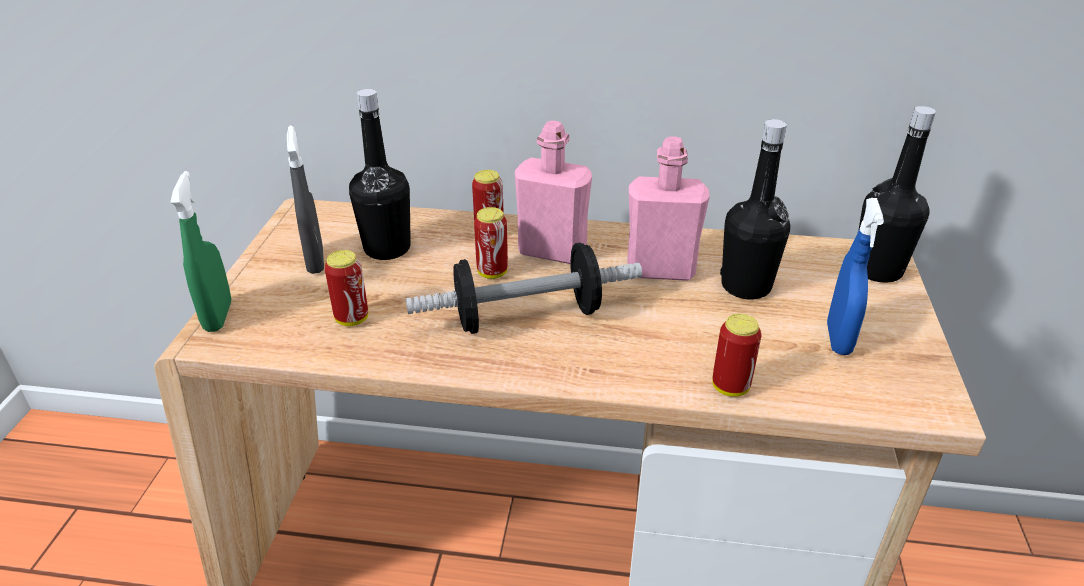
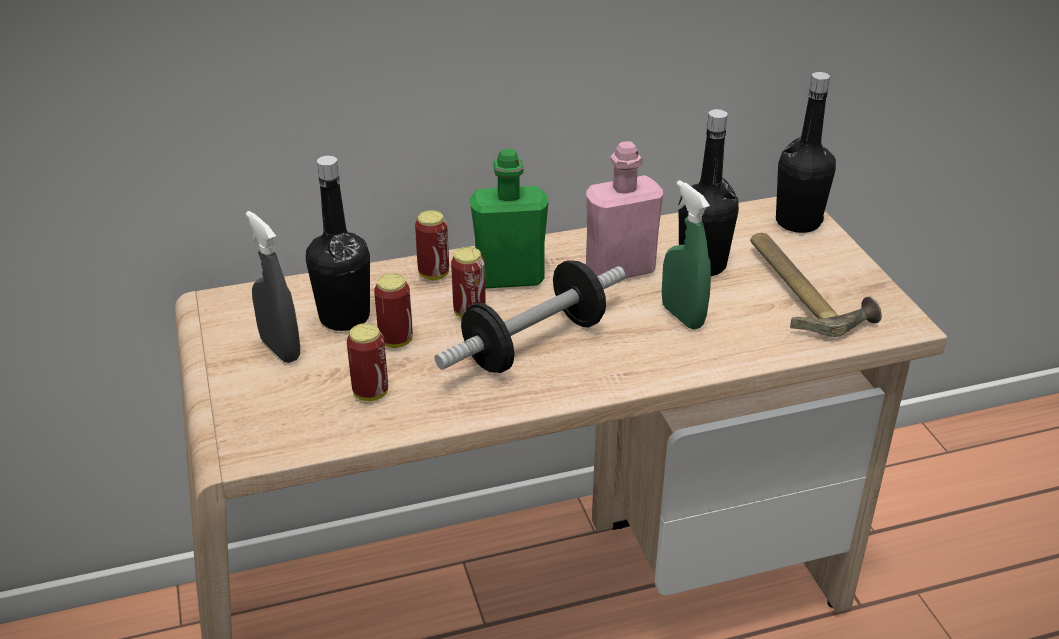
camera: 25 degrees left, 0 degrees up
(218, 316) = (230, 430): green spray bottle -> green spray bottle (682, 316)
(552, 251) = (510, 277): pink bottle -> green bottle
(730, 387) = (745, 354): can -> can (396, 341)
(838, 339) = (803, 290): blue spray bottle -> hammer

